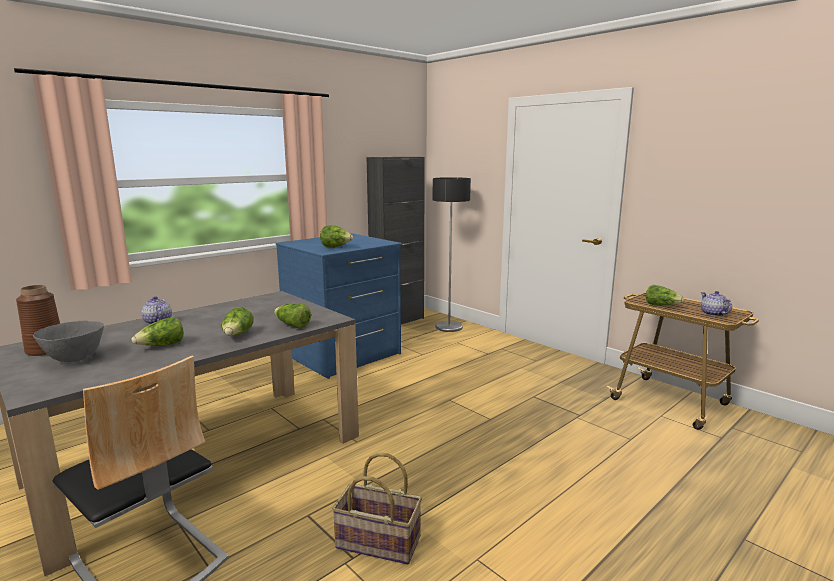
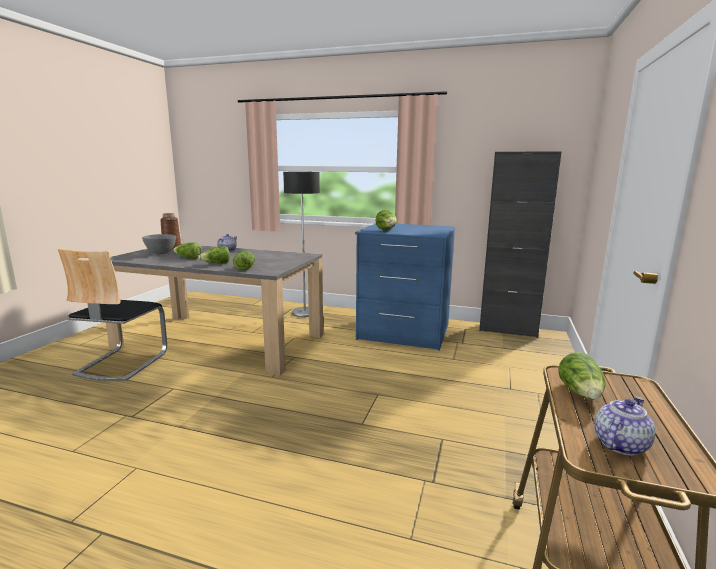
camera: 60 degrees right, 0 degrees up
(377, 543) = (148, 420): basket -> none
(449, 327) = (540, 353): floor lamp -> floor lamp (305, 313)

